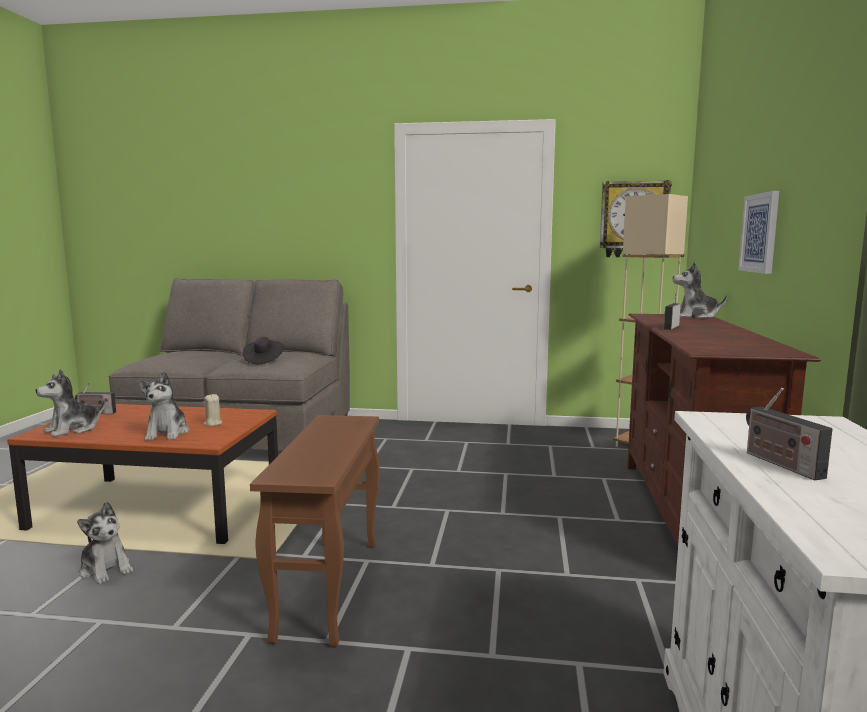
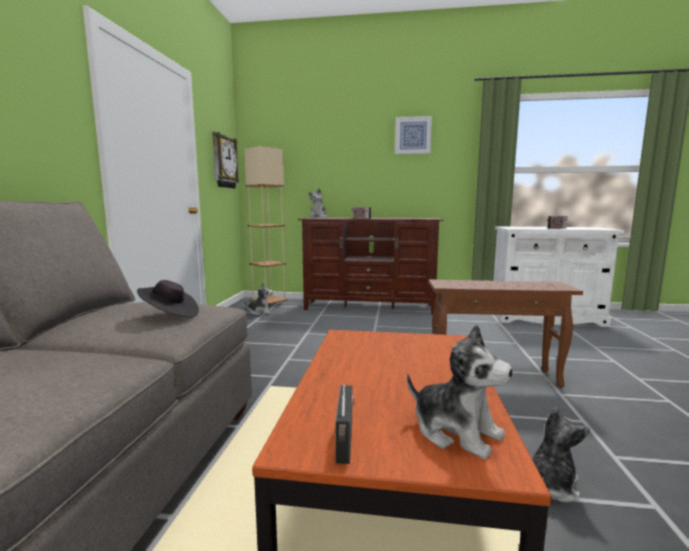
camera: 90 degrees left, 0 degrees up
(167, 433) = (436, 361): plush toy -> plush toy (260, 312)
(213, 423) = (390, 347): beige candle -> none
(760, 233) = (362, 174): picture -> picture (413, 135)

